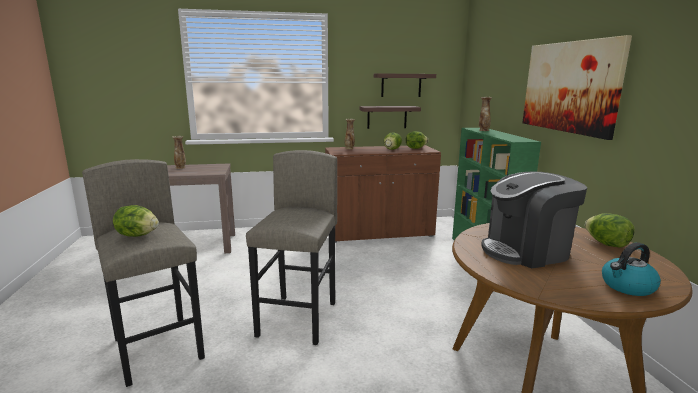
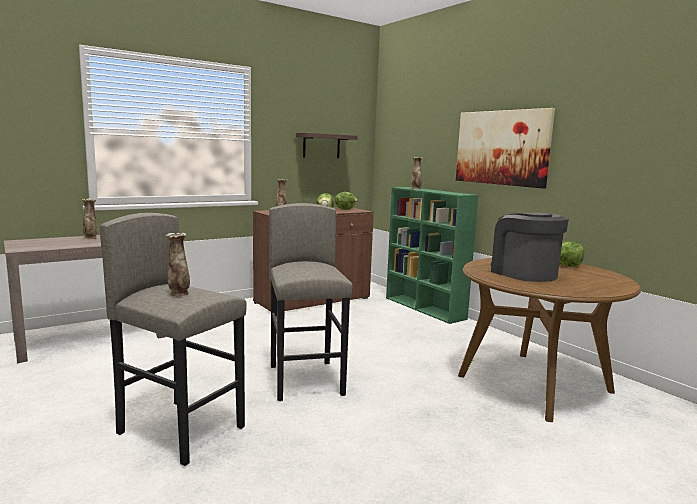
camera: 25 degrees left, 5 degrees down
(137, 235) = (178, 294): lettuce -> vase
(387, 117) = (308, 178): shelf -> none
(526, 251) = (523, 273): coffee machine -> coffee machine turned 105 degrees clockwise
(627, 287) = (605, 284): kettle -> none

